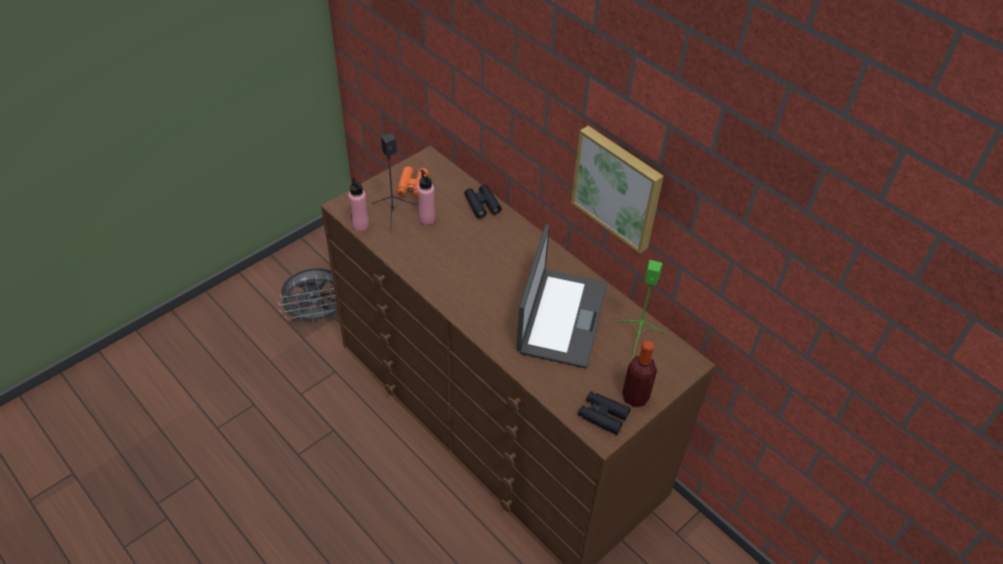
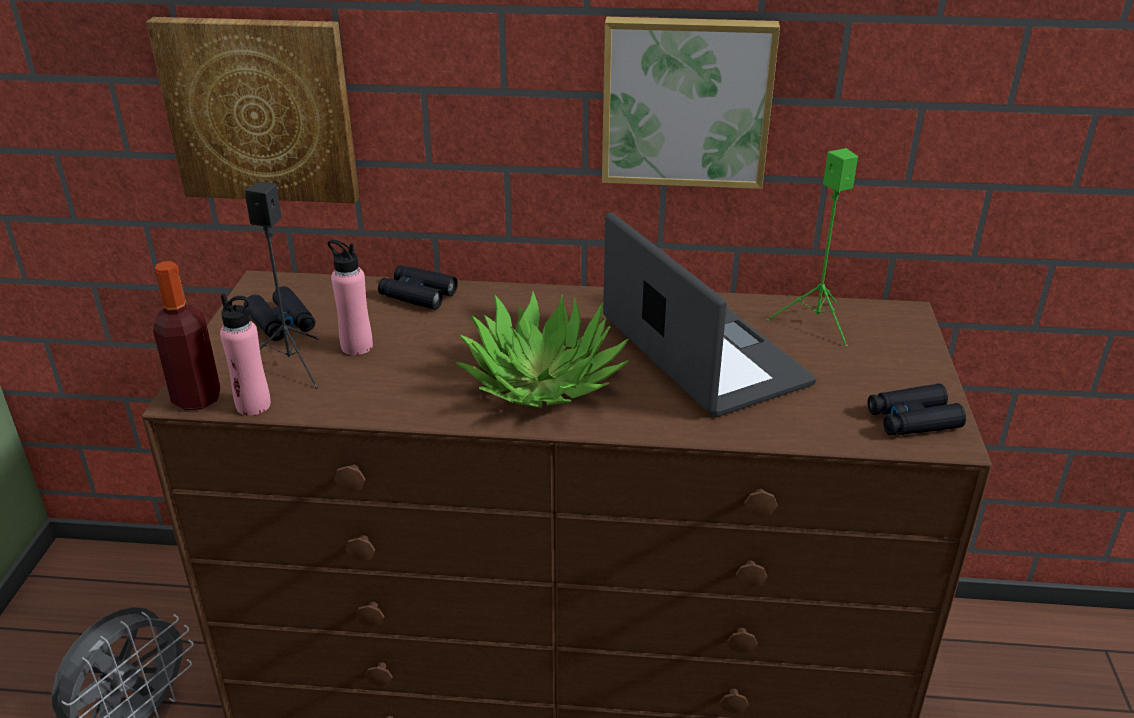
camera: 40 degrees left, 15 degrees down
(412, 187) = (281, 323): orange binoculars -> black binoculars
(447, 78) = (260, 110): none -> picture
(476, 286) = (542, 380): none -> potted plant
(635, 397) = (911, 378): bottle -> bottle (196, 398)

